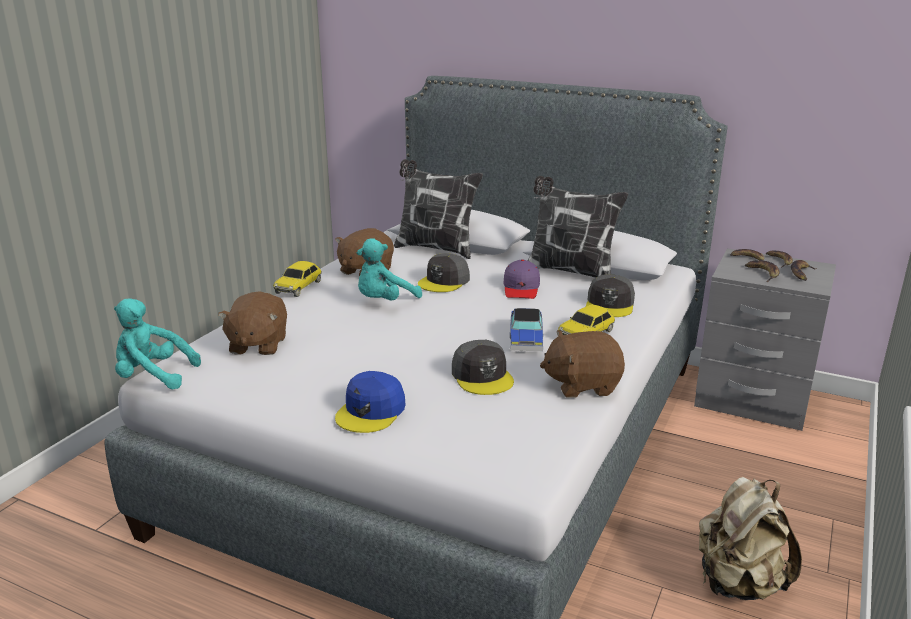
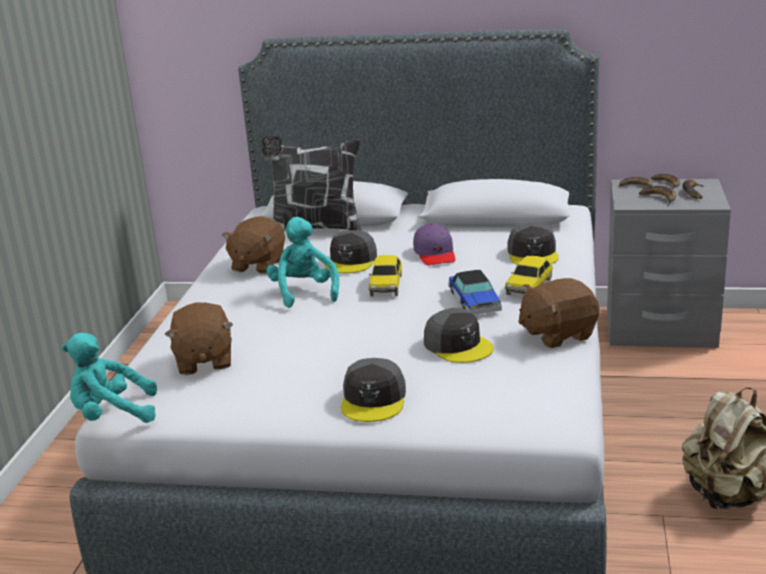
camera: 15 degrees left, 0 degrees up
(299, 287) = (198, 294): toy car -> toy car (386, 285)
(371, 411) = (374, 399): blue cap -> grey cap
(384, 301) = (304, 292): turquoise plush toy -> turquoise plush toy turned 135 degrees clockwise
(570, 272) = (472, 229): pillow -> none

